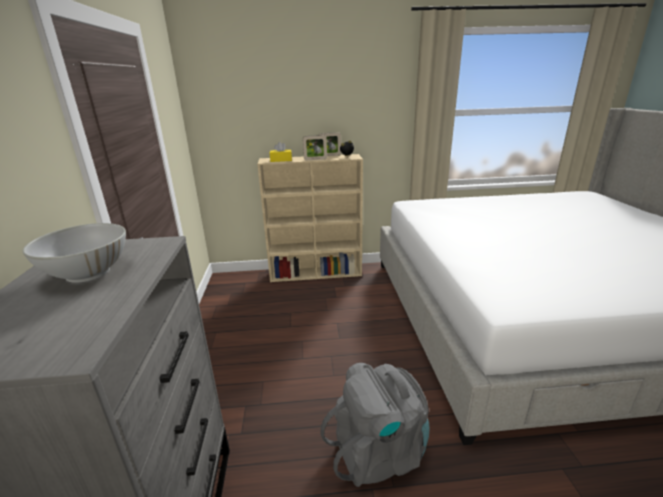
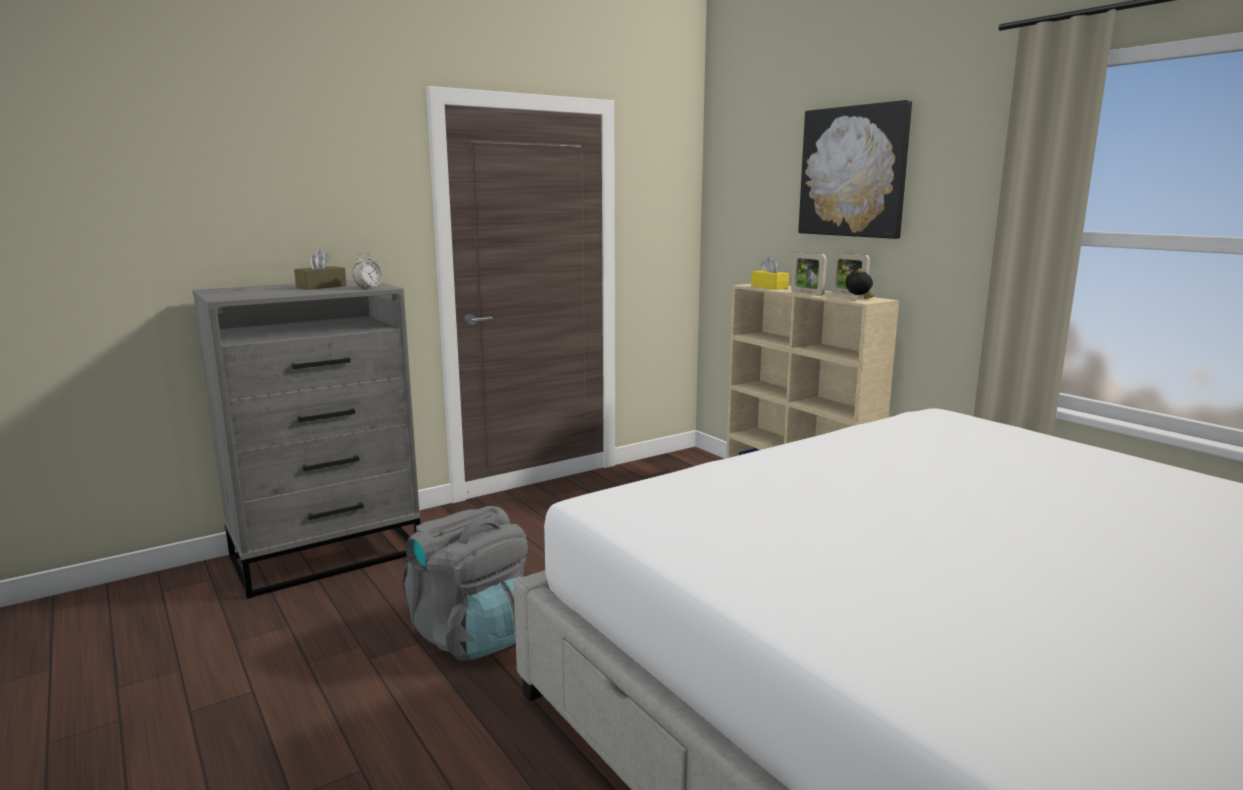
camera: 60 degrees right, 10 degrees down
(88, 273) = (321, 287): white bowl -> brown tissue box
(153, 249) = (368, 287): none -> alarm clock
(317, 85) = (853, 172): none -> picture

